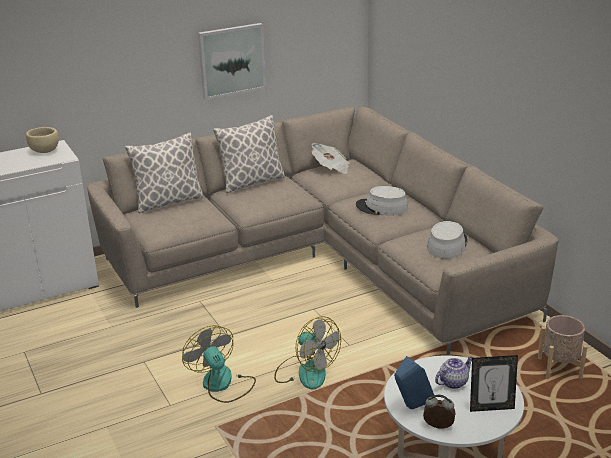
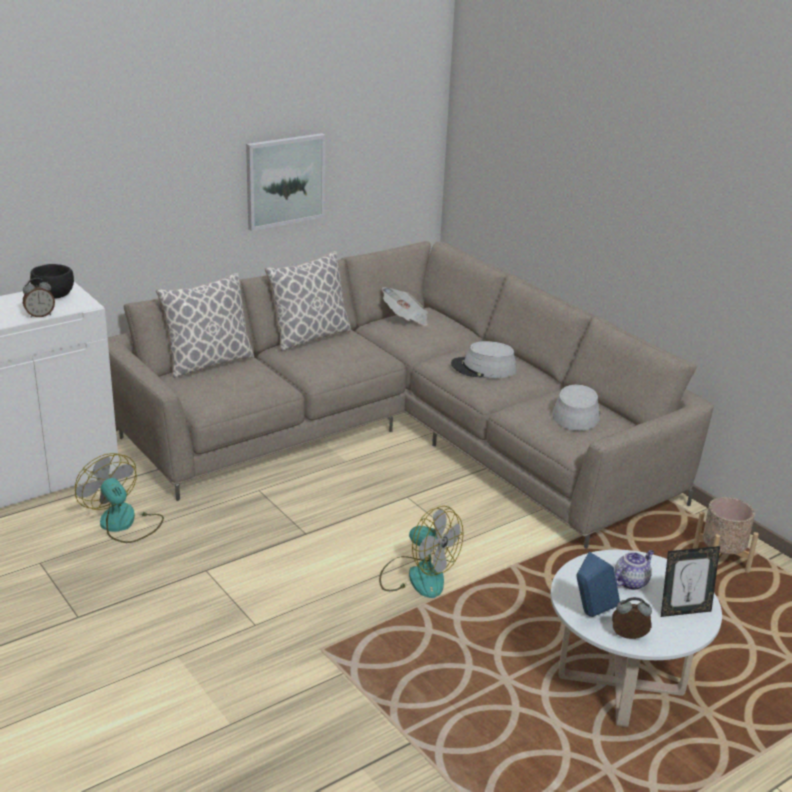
camera: 10 degrees left, 0 degrees up
(29, 165) = (40, 315): none -> alarm clock
(45, 151) = (54, 296): beige bowl -> black bowl
(222, 385) = (316, 596): fan -> fan (123, 524)

